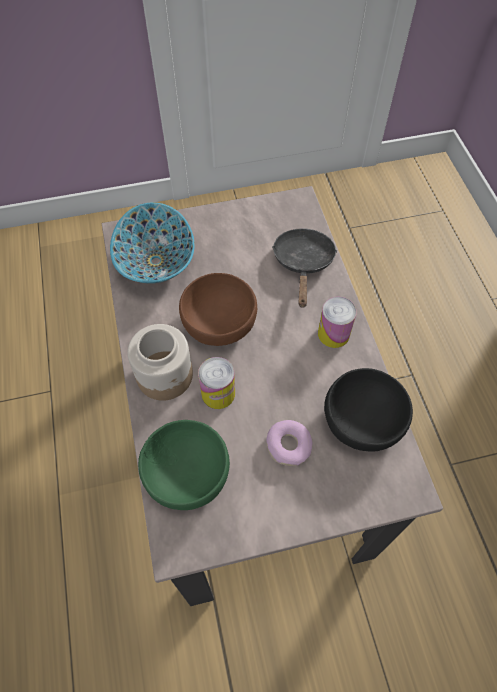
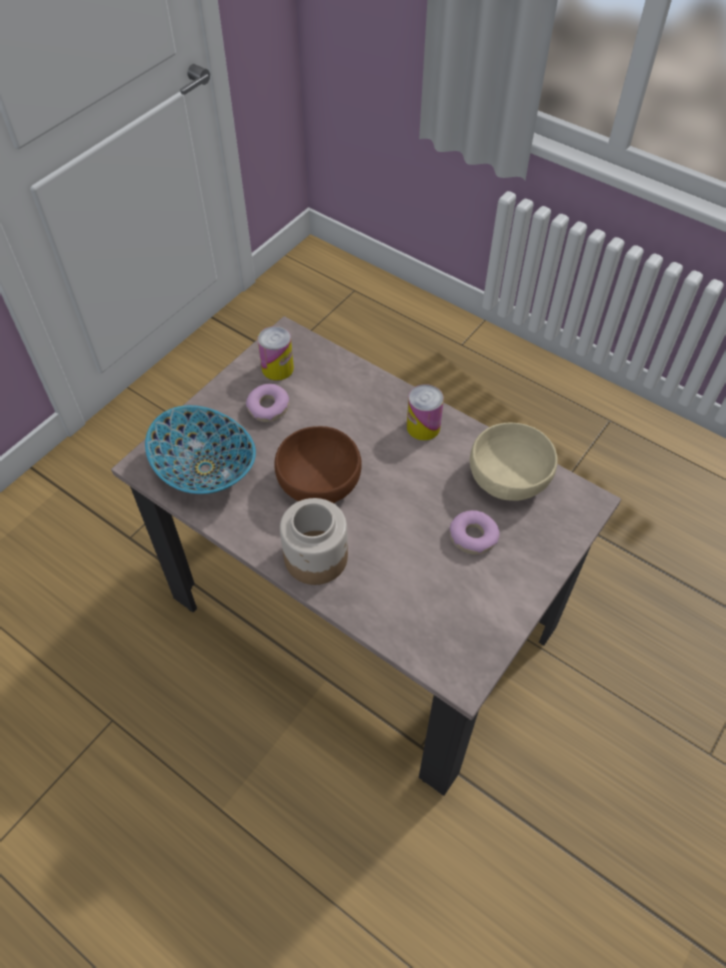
camera: 40 degrees left, 5 degrees down
(187, 475) = (417, 619): green bowl -> none
(218, 393) = (377, 538): can -> can (277, 368)
(236, 246) = (268, 408): none -> donut
(303, 263) = (342, 386): black frying pan -> none
(364, 421) = (510, 477): black bowl -> beige bowl

